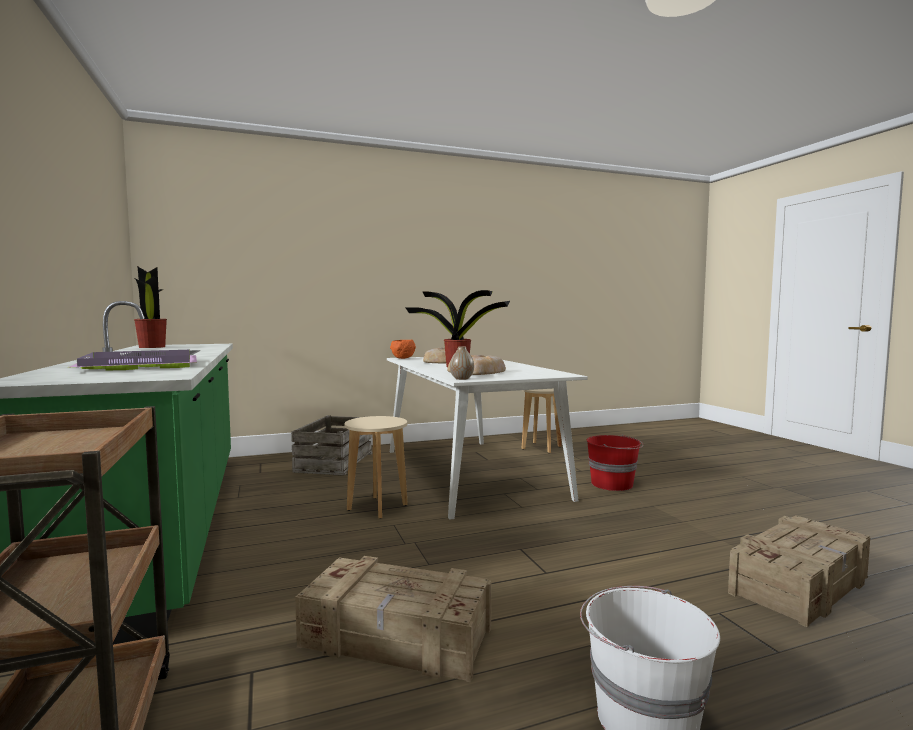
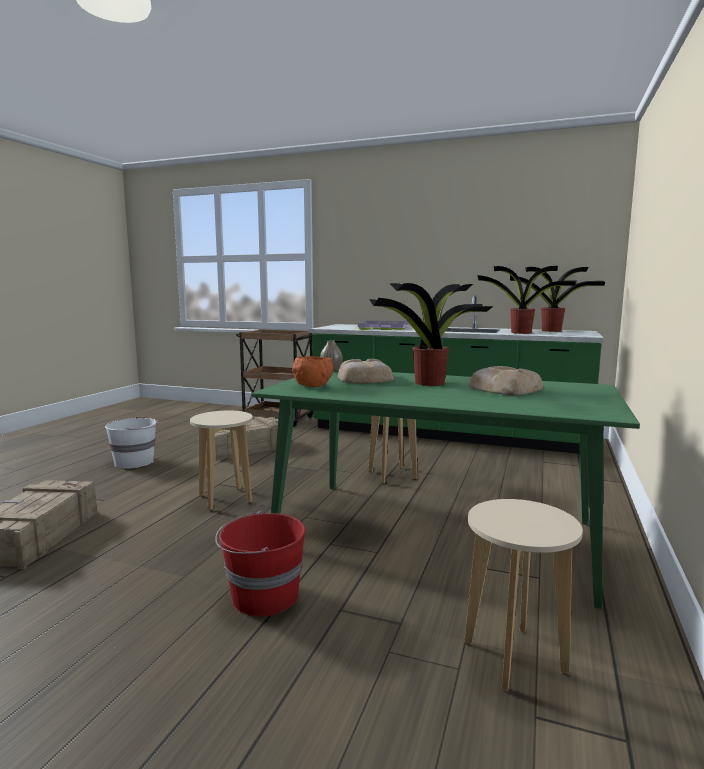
camera: 130 degrees right, 5 degrees up
(194, 348) = (522, 332): none -> potted plant
(334, 462) = (556, 489): crate -> none
(403, 358) = (587, 386): orange bowl -> orange bowl (313, 386)
(468, 472) = (436, 533): white dining table -> green dining table
(563, 549) = (225, 499): none -> beige stool

